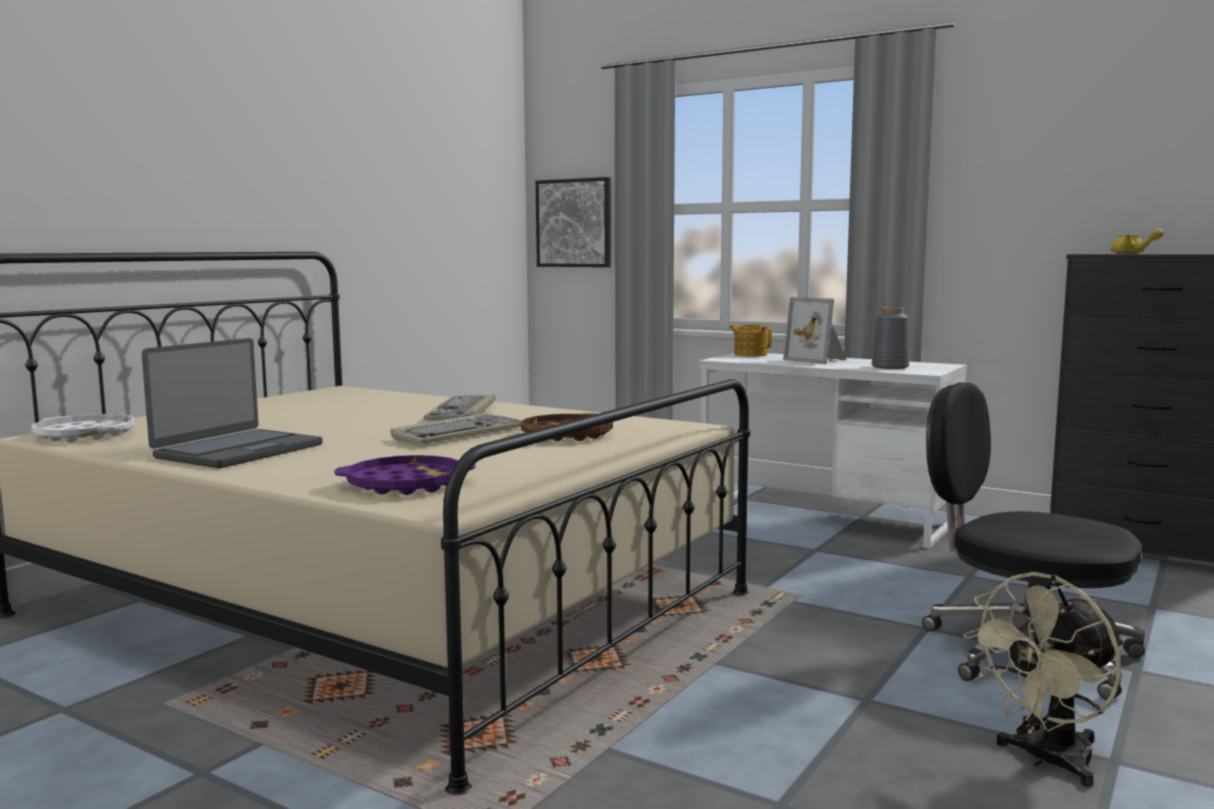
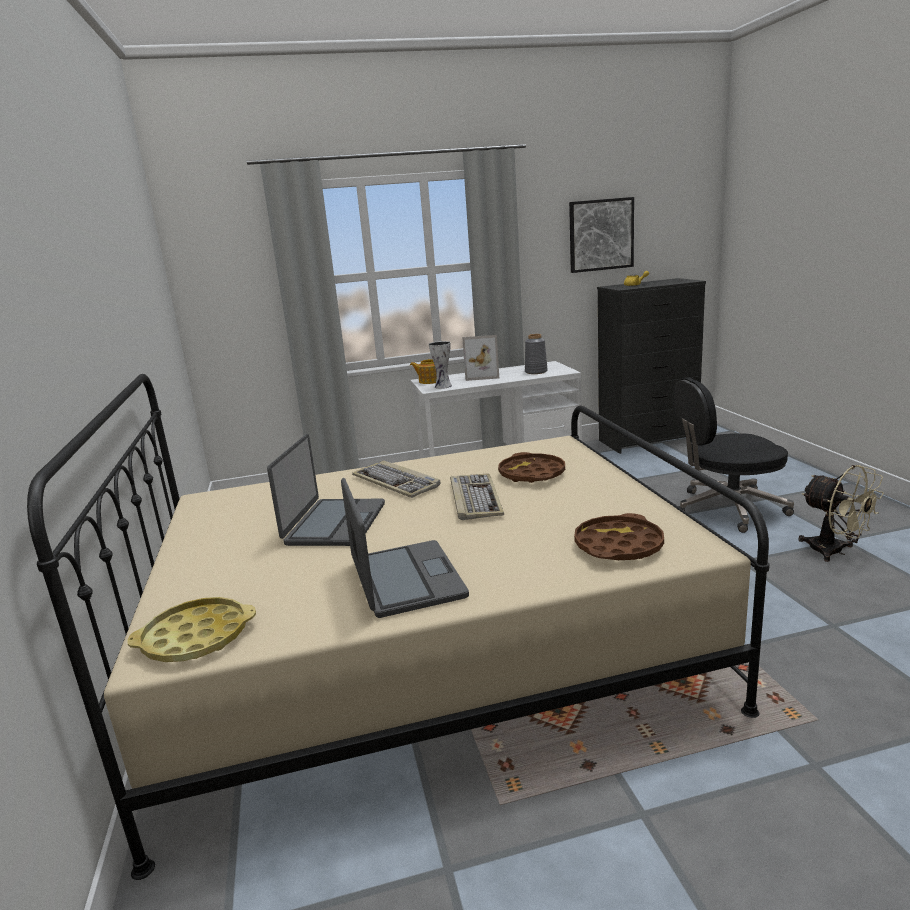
camera: 45 degrees left, 10 degrees up
(85, 435) = (196, 637): white tray -> yellow tray
(333, 418) = (334, 524): none -> laptop
(406, 484) = (618, 546): purple tray -> brown tray
(574, 223) = (229, 299): picture -> picture (601, 235)
(741, 359) = (444, 386): none -> vase
(1046, 761) = (834, 552): beige fan -> beige fan turned 45 degrees counterclockwise

